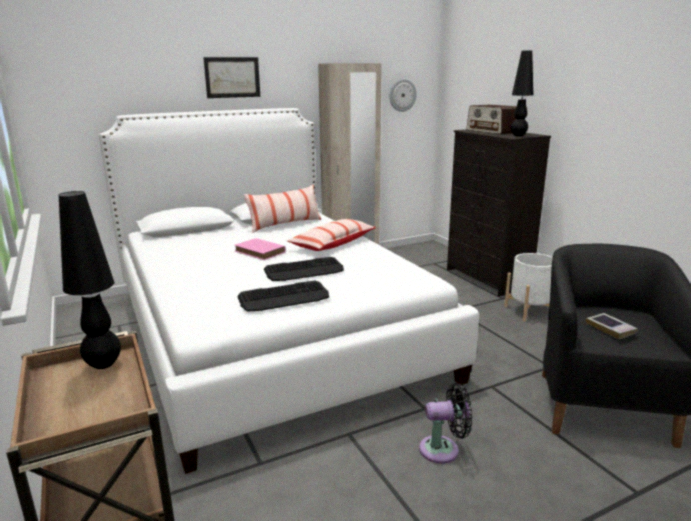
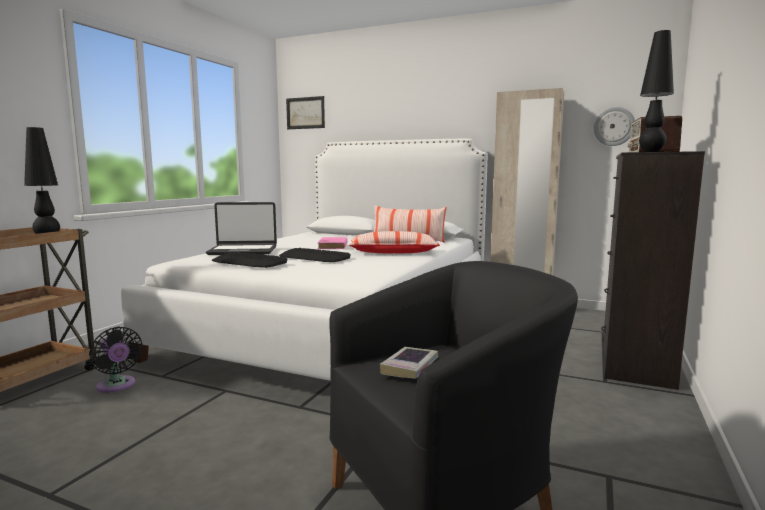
camera: 50 degrees right, 10 degrees down
(215, 288) = (243, 251): none -> laptop
(232, 77) = (420, 112): picture -> picture (305, 113)
(443, 449) = (239, 433): black fan -> black fan (117, 386)
(529, 311) = (607, 403): white planter -> none

